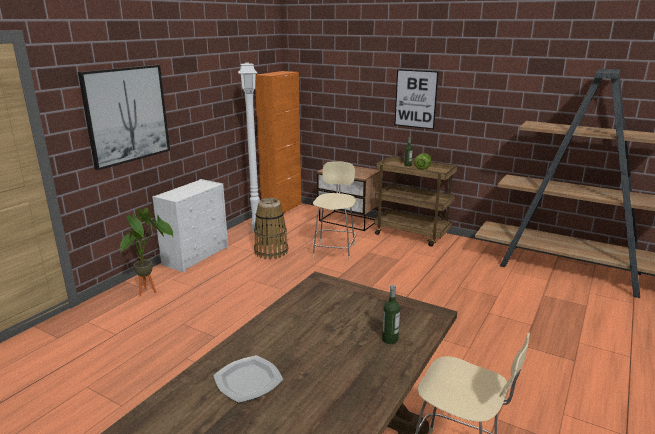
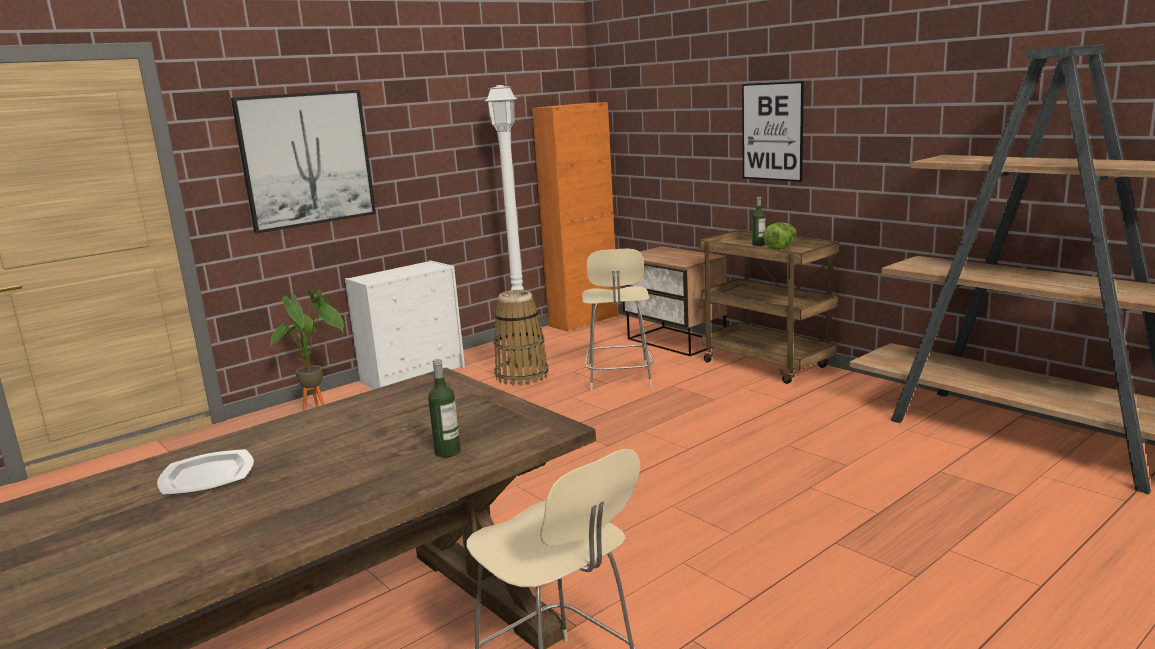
camera: 20 degrees right, 5 degrees down
(334, 250) = (619, 380): beige chair -> beige chair turned 150 degrees clockwise

